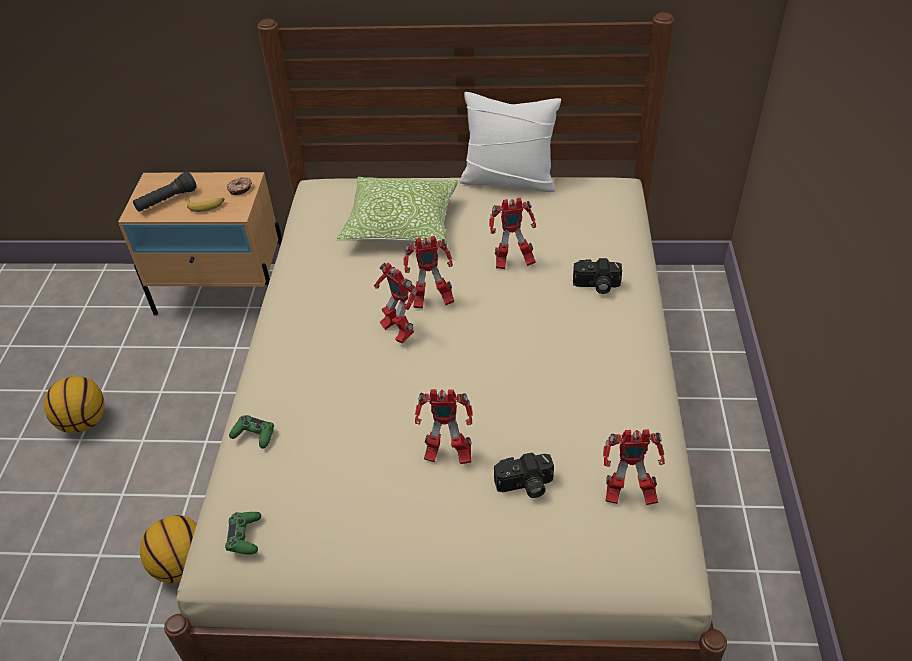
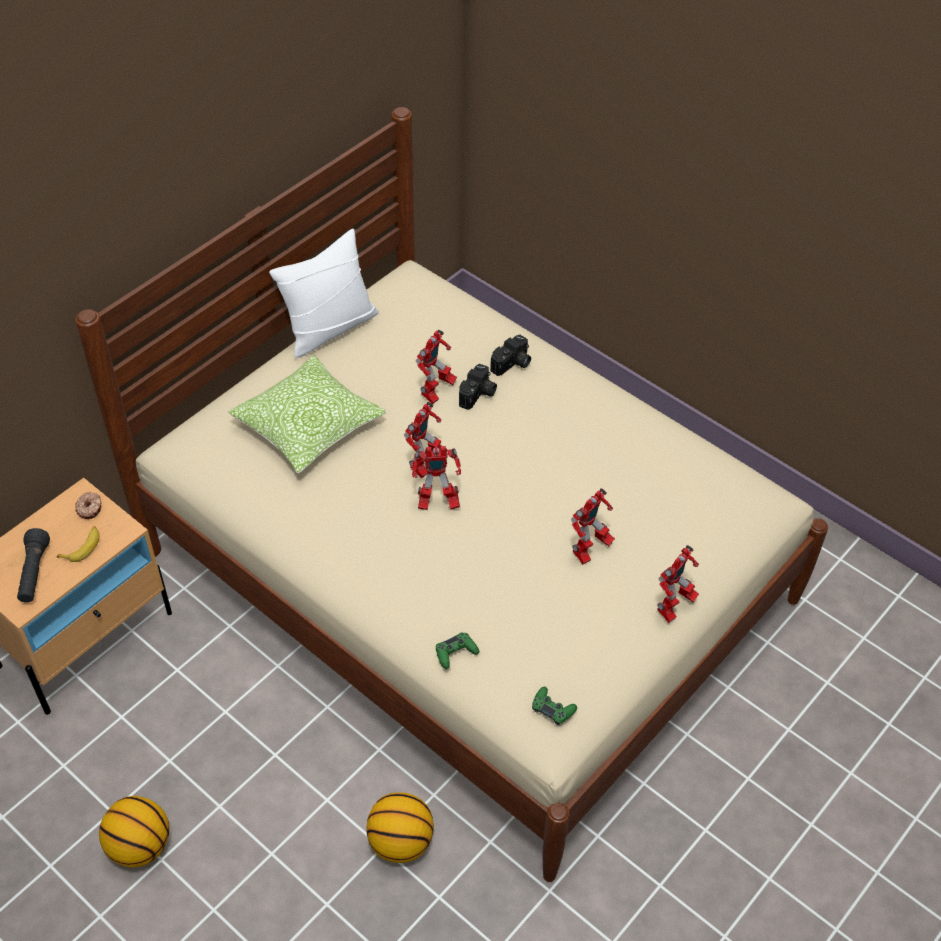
camera: 55 degrees left, 5 degrees up
(525, 486) = (656, 526): camera -> camera (478, 395)
(627, 496) = (711, 481): toy robot -> toy robot (674, 607)

